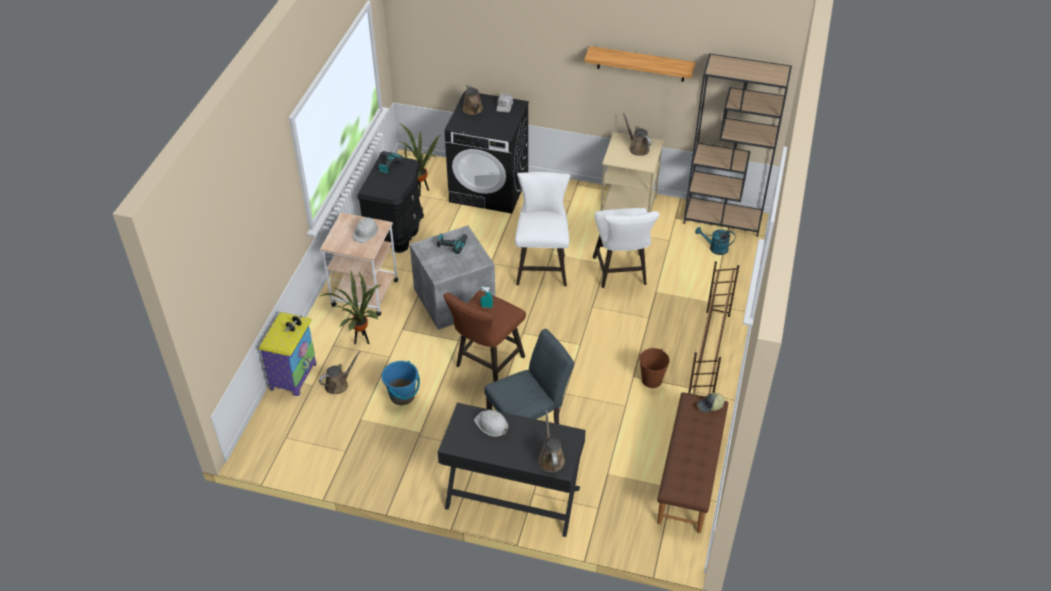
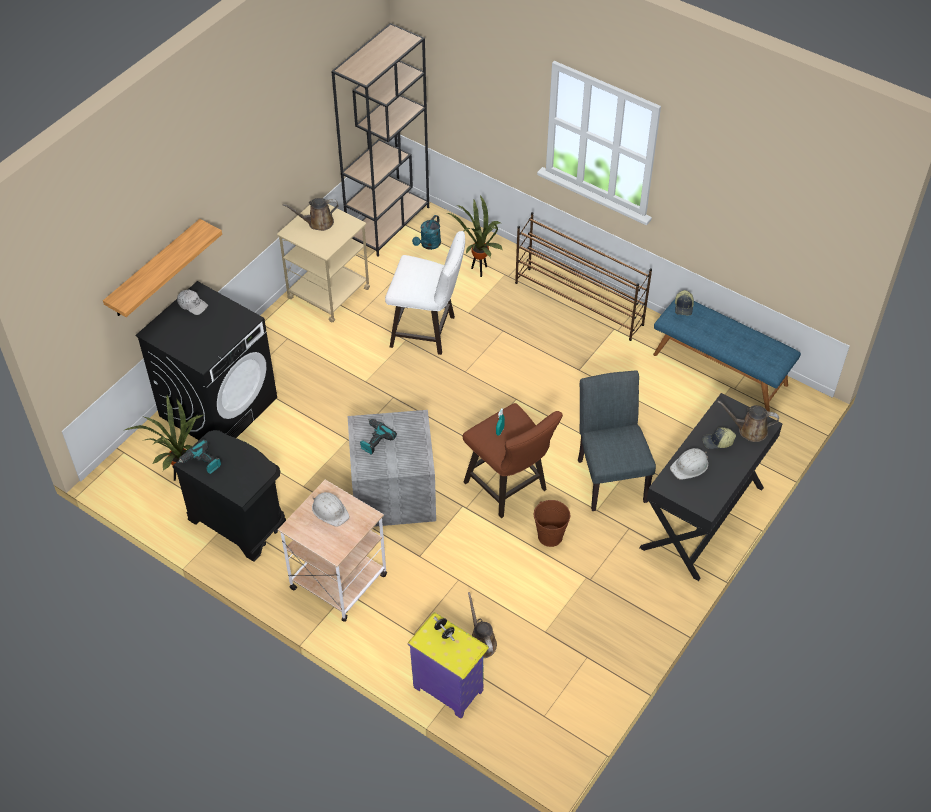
camera: 70 degrees left, 5 degrees up
(361, 340) = (419, 603): potted plant -> potted plant (479, 271)
(402, 396) = (525, 581): blue bucket -> none
(473, 110) = (181, 336): brown watering can -> none
(526, 438) = (717, 442): none -> cap
(542, 266) = (381, 396): white stool -> none
(641, 64) = (278, 138): shelf -> shelf (155, 269)
(652, 380) = (590, 357): brown bucket -> brown bucket (550, 536)
(690, 476) = (720, 369): brown bench -> blue bench

